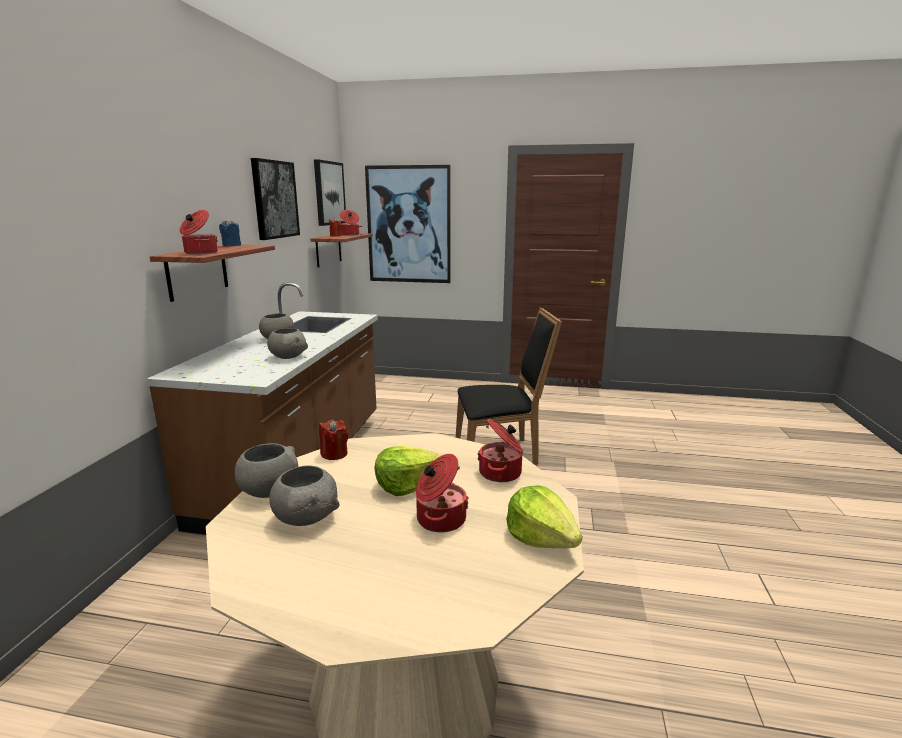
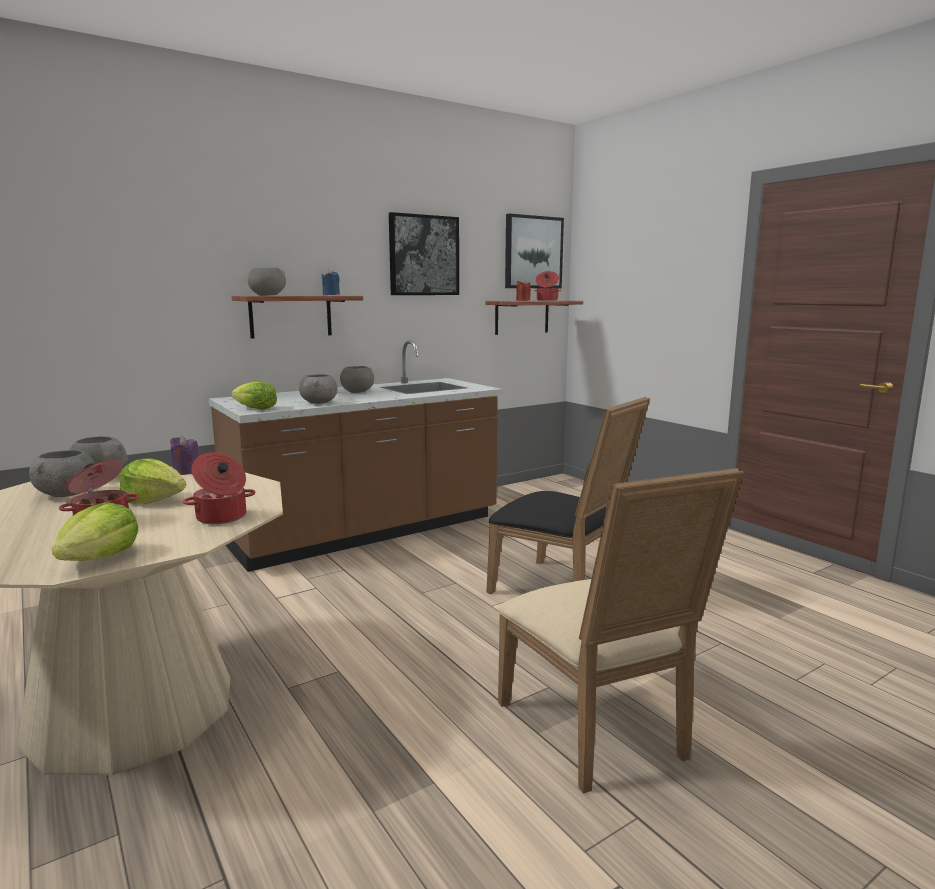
camera: 45 degrees right, 5 degrees down
(200, 253) = (267, 295): cooking pot -> grey bowl
(254, 377) = (255, 409): none -> lettuce
(334, 454) = (186, 471): red candle -> purple candle
(409, 225) = (627, 291): picture -> none
(647, 517) = (600, 734): none -> beige chair

